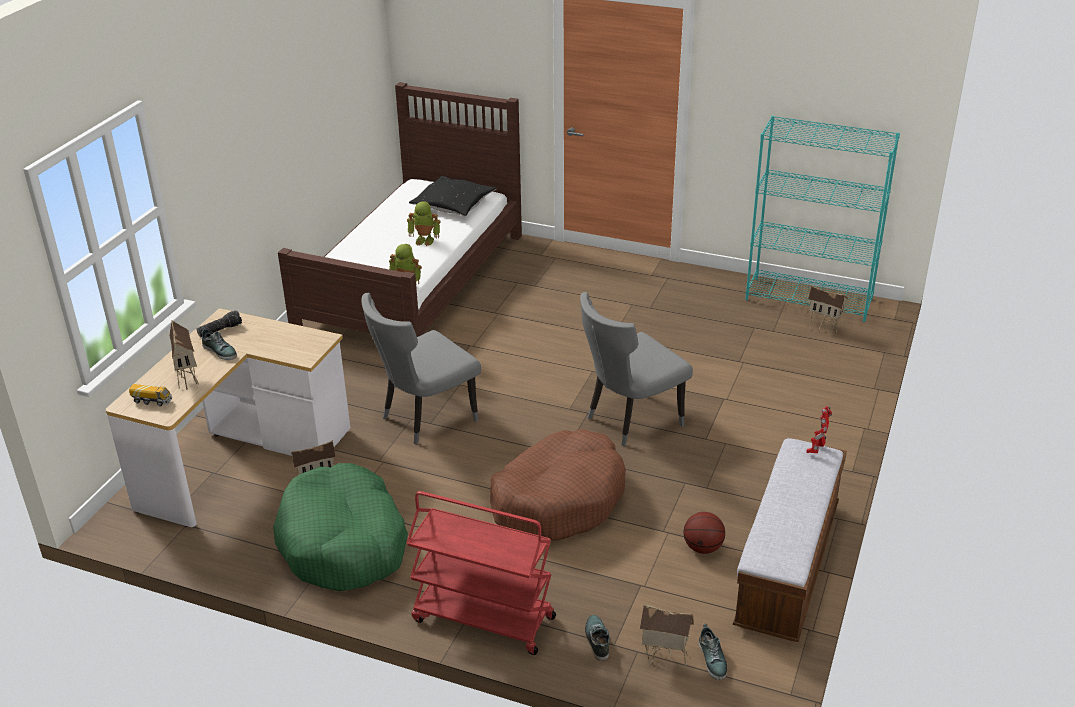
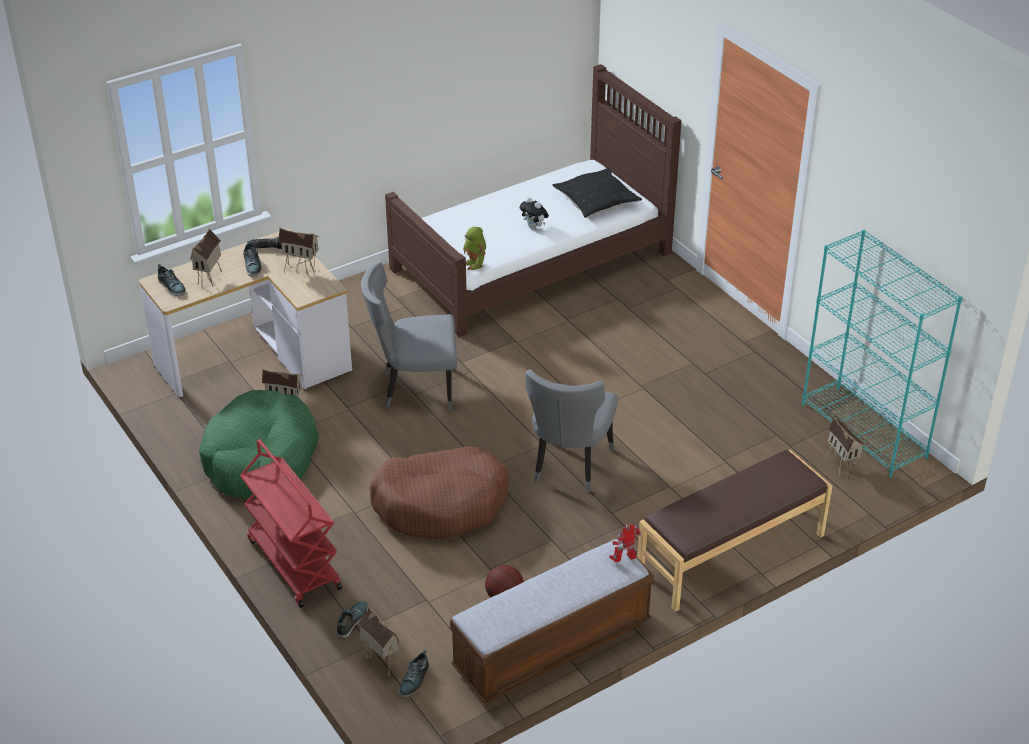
camera: 35 degrees right, 5 degrees up
(152, 401) = (172, 286): toy truck -> shoe
(276, 335) = (302, 269): none -> toy house
(425, 240) = (534, 227): toy robot -> plush toy
(629, 420) = (568, 466): grey chair -> grey chair turned 75 degrees counterclockwise
(829, 425) = (732, 554): none -> brown bench

